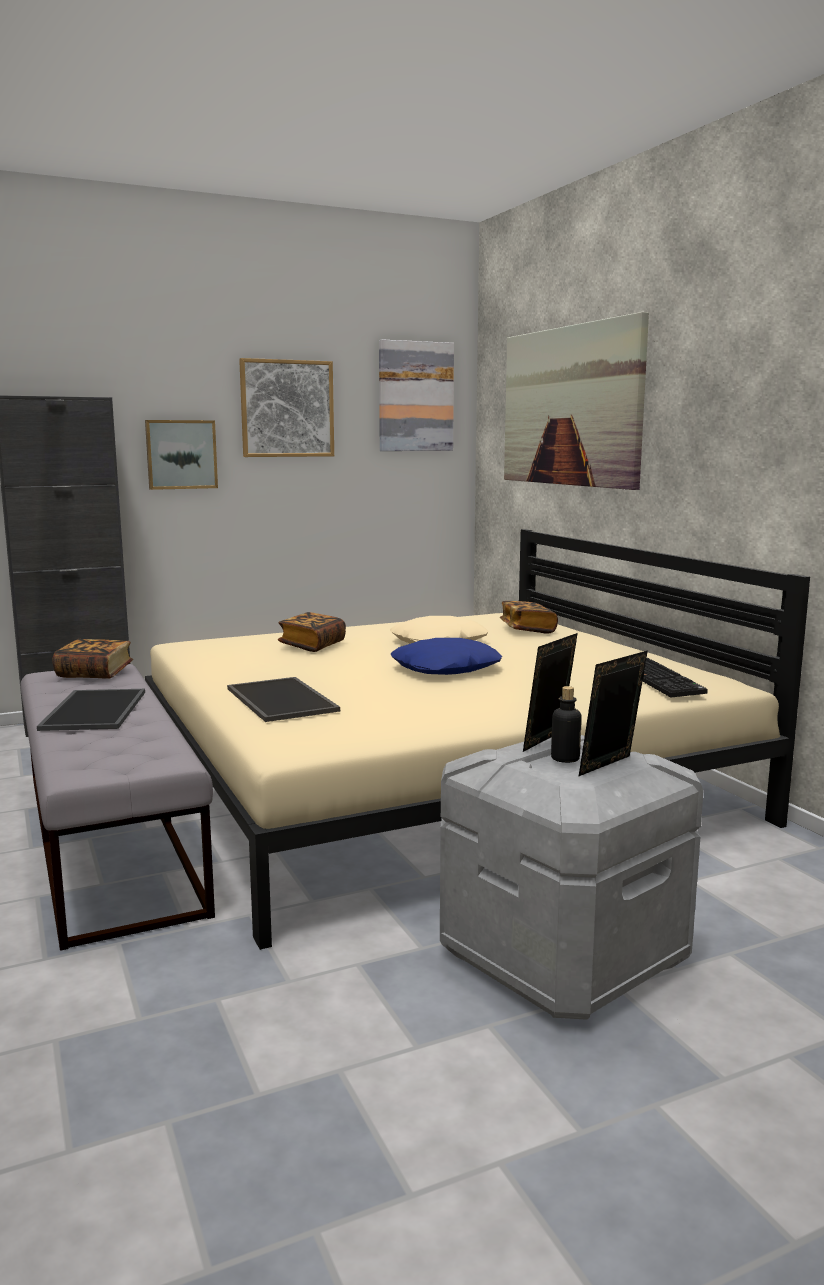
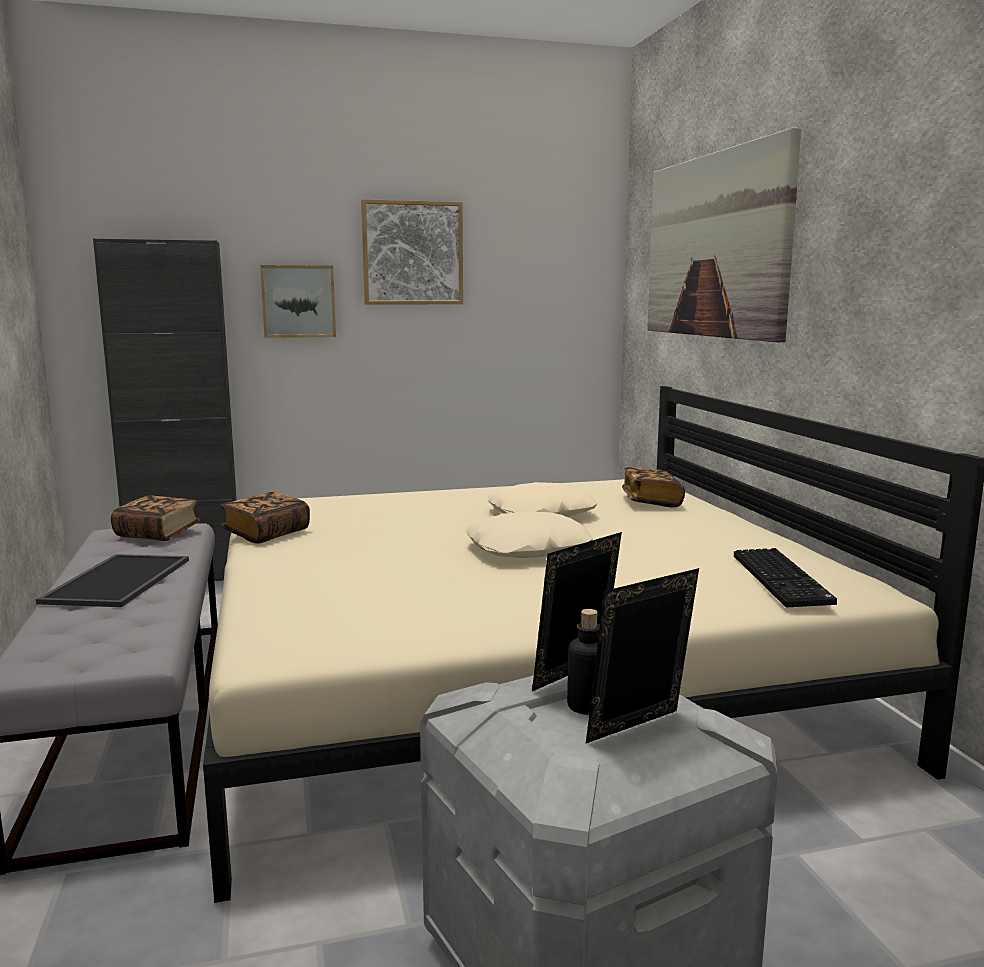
camera: 10 degrees right, 0 degrees up
(284, 700) = (316, 582): tray -> none
(312, 645) = (399, 511): book -> book (266, 533)
(415, 397) = (555, 240): picture -> none
(446, 669) = (528, 549): blue pillow -> beige pillow

